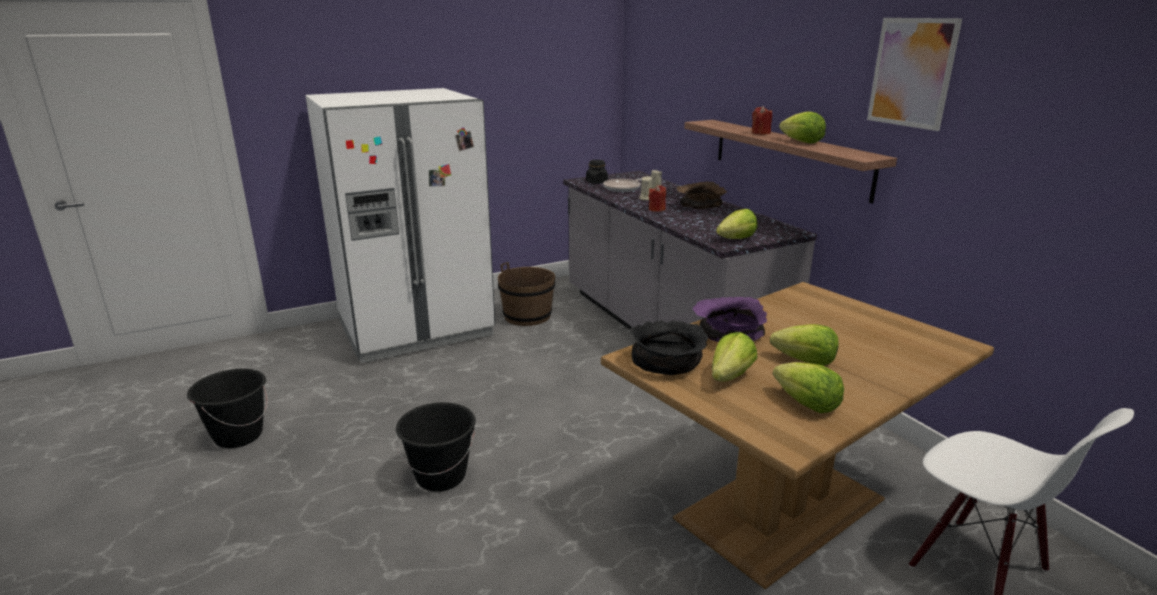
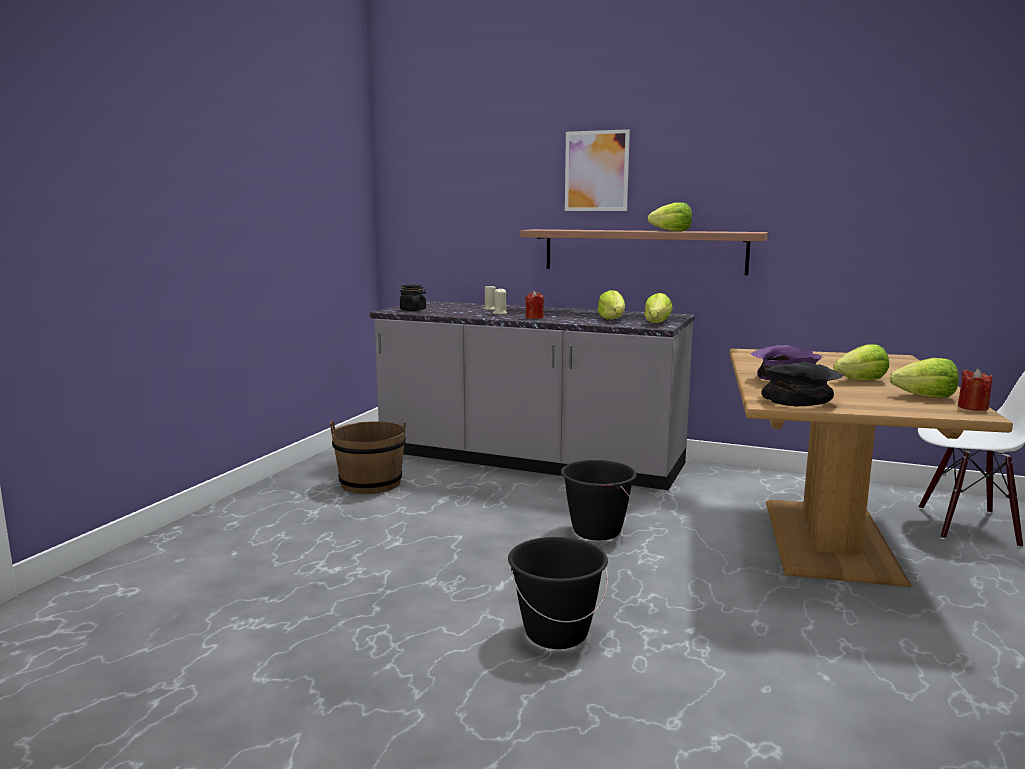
camera: 40 degrees left, 10 degrees down
(238, 436) = (220, 712): black bucket -> black bucket (596, 531)
(415, 328) = (254, 530): white fridge -> none
(624, 188) = (454, 310): frying pan -> none
(699, 207) = (563, 312): brown bowl -> none
(730, 376) = (852, 396): lettuce -> lettuce (612, 319)
(760, 133) = (617, 230): red candle -> red candle (972, 407)
(911, 73) = (772, 160): picture -> picture (596, 171)

